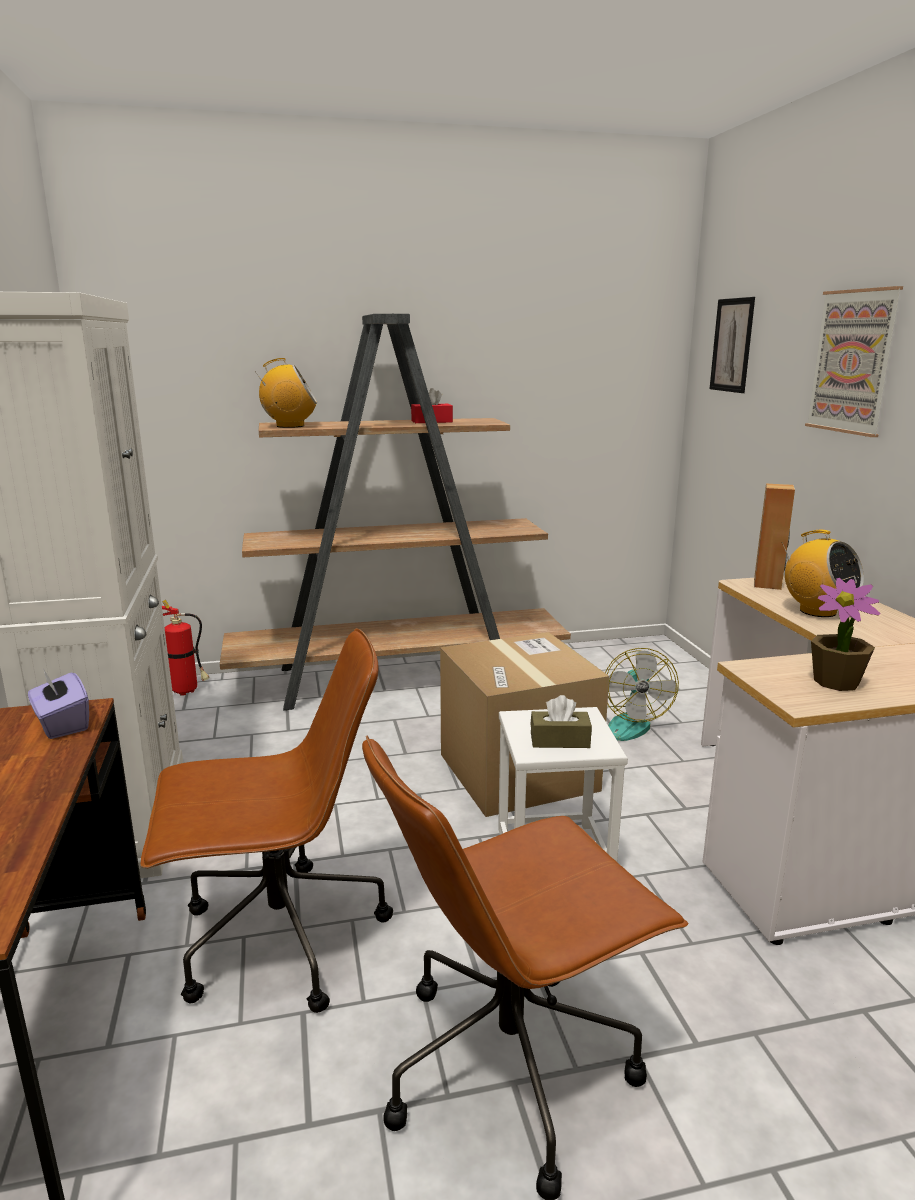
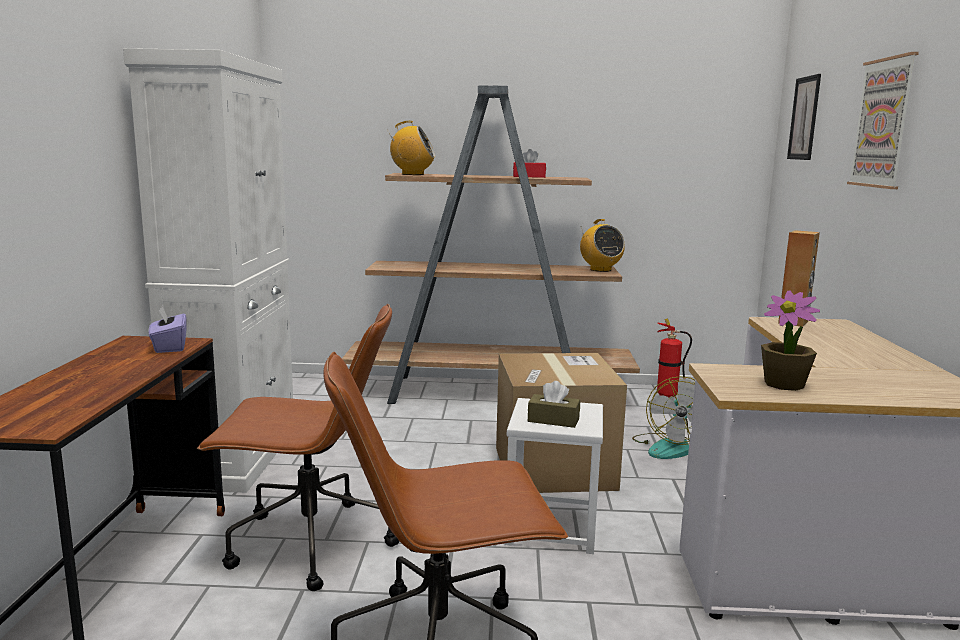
camera: 15 degrees right, 5 degrees down
(188, 692) = (322, 384): fire extinguisher -> fire extinguisher (669, 396)
(817, 611) = (821, 342): radio -> radio (600, 269)

